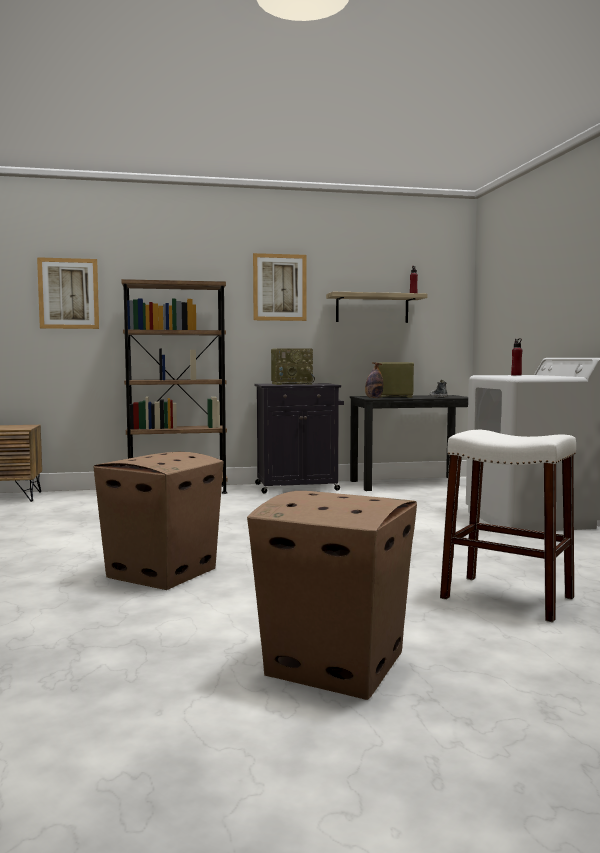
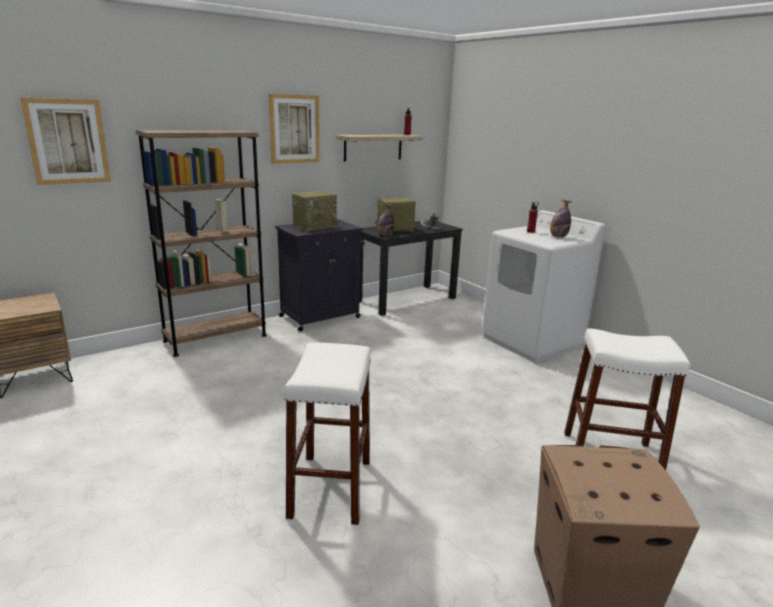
camera: 25 degrees left, 15 degrees up
(160, 573) = (330, 488): cardboard box -> white stool
(543, 376) = (558, 237): none -> bottle

